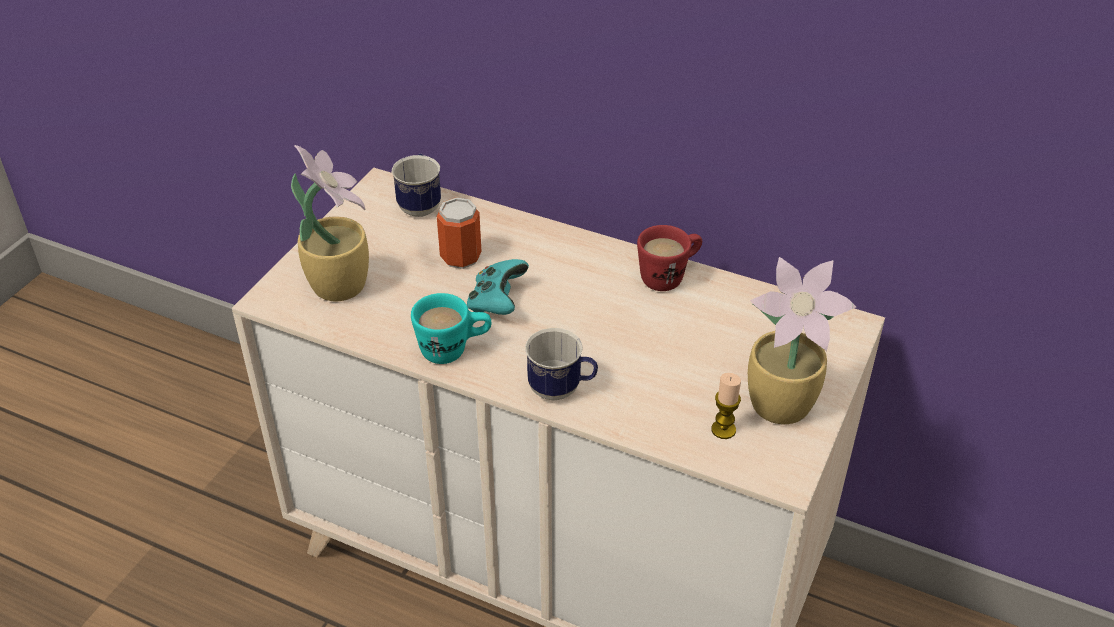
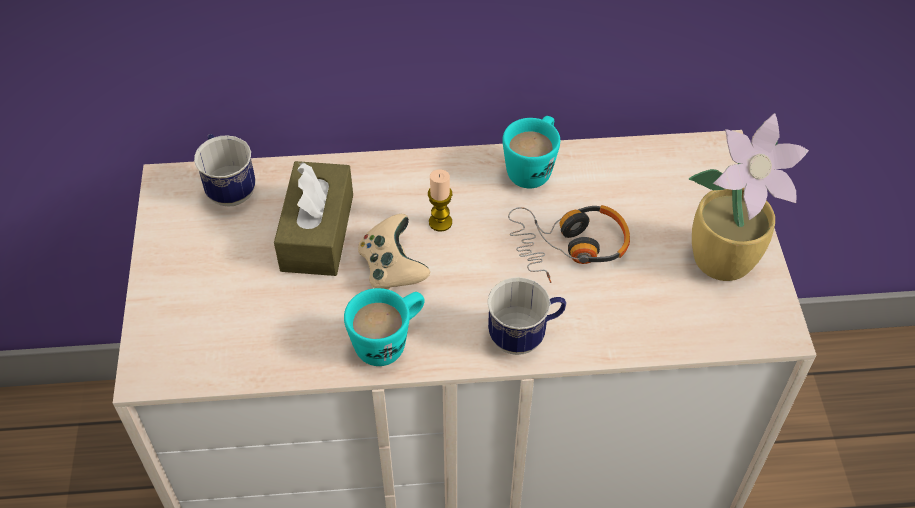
camera: 30 degrees left, 10 degrees up
(340, 284) = (213, 319): potted plant -> none
(461, 257) = (317, 232): can -> brown tissue box
(497, 302) = (392, 268): turquoise game controller -> beige game controller
(652, 343) = (569, 247): none -> headphones
(669, 277) = (533, 168): red mug -> turquoise mug
(723, 430) = (694, 308): candle -> candle (440, 222)

